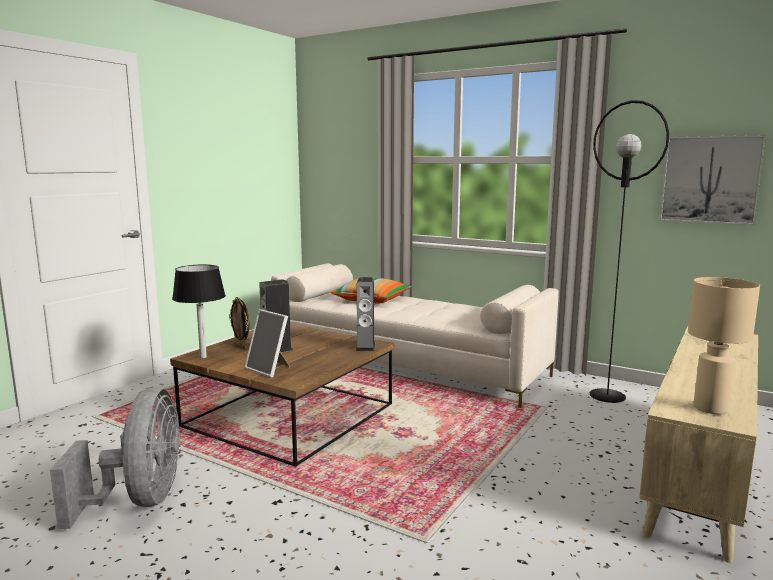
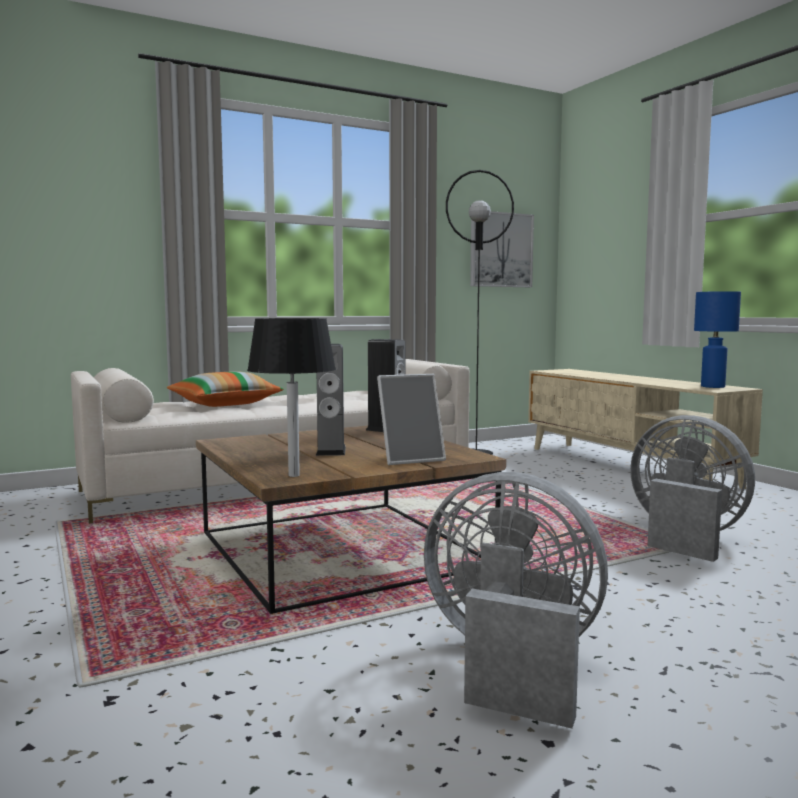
camera: 60 degrees left, 5 degrees down
(241, 347) = (282, 460): picture frame -> none
(450, 535) = (684, 537): none -> grey fan
(709, 408) = (712, 387): beige table lamp -> blue table lamp

